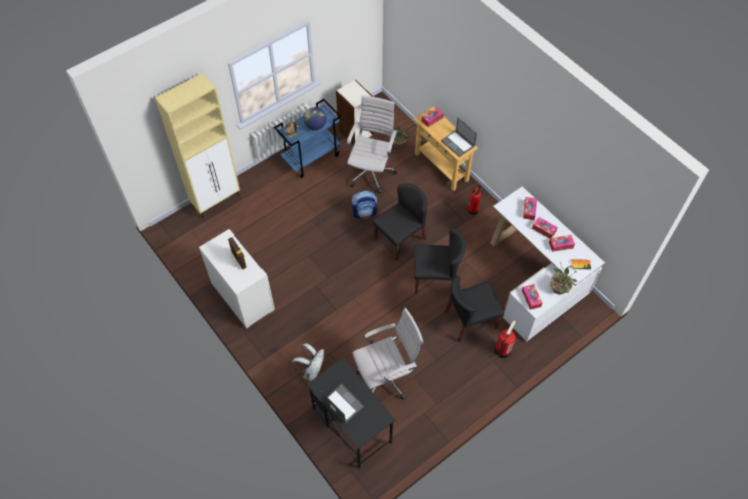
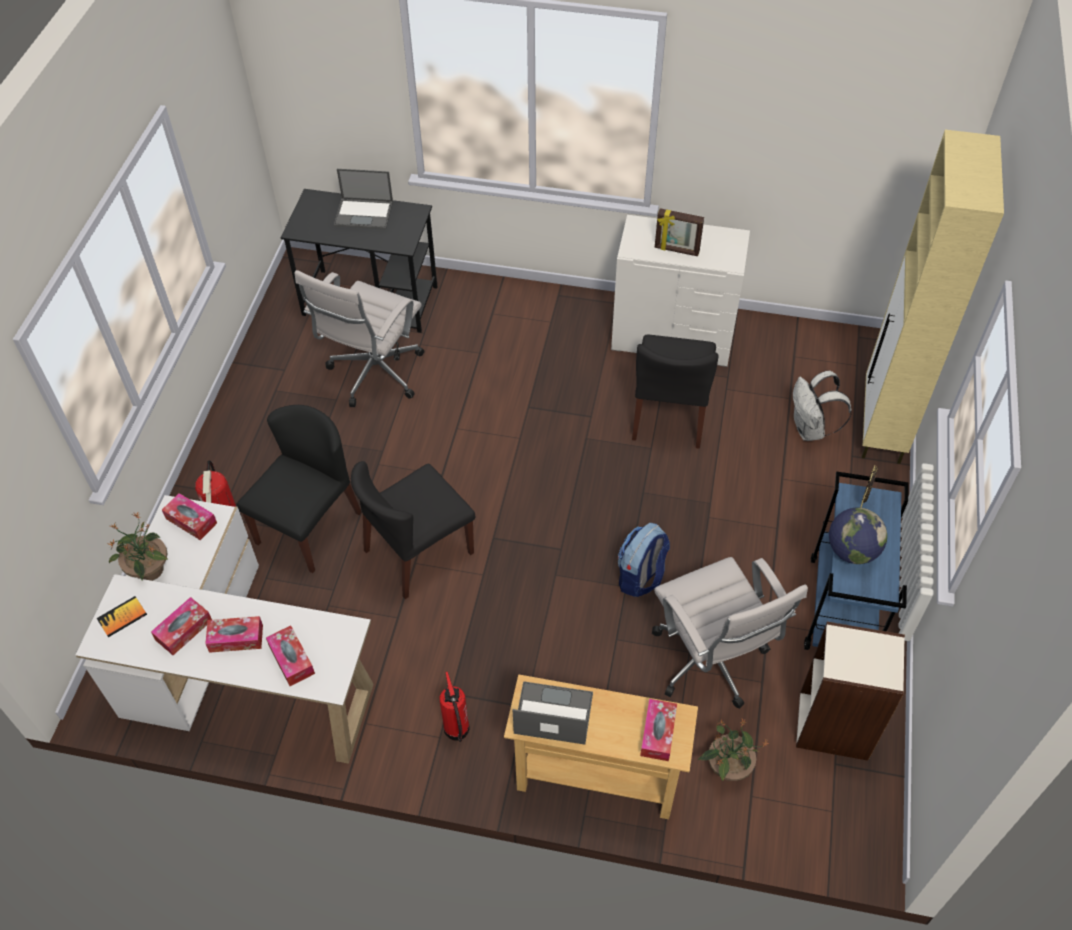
camera: 140 degrees right, 5 degrees down
(311, 371) = (482, 320): white backpack -> white backpack (810, 430)
(400, 238) = (537, 576): black chair -> black chair (669, 415)

